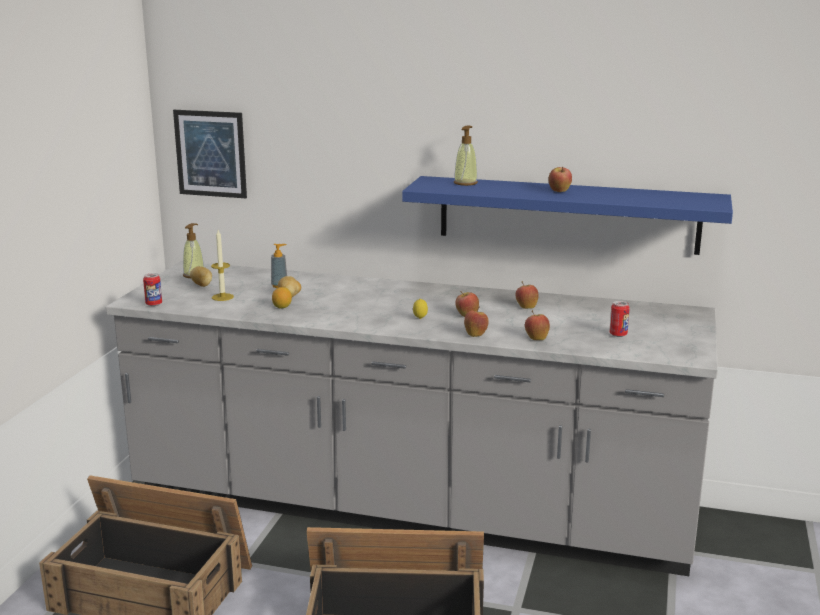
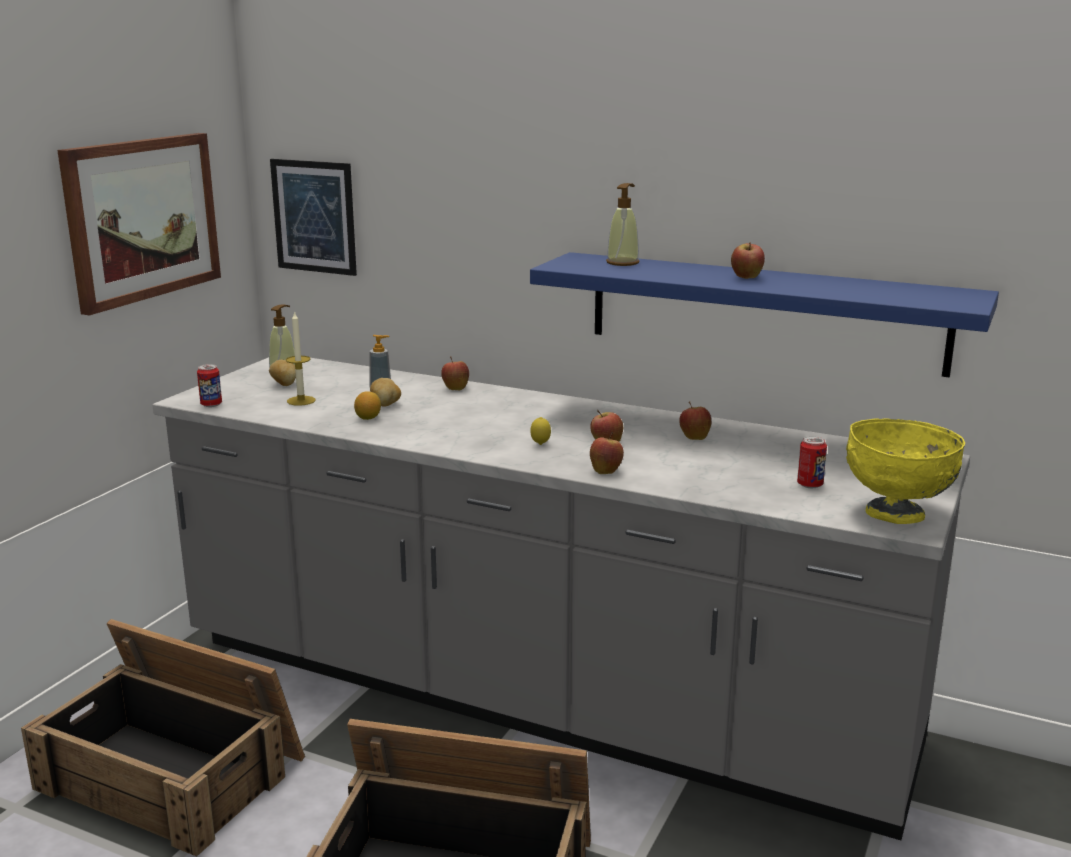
camera: 10 degrees right, 0 degrees up
(90, 162) = (142, 219): none -> picture
(536, 338) = (689, 482): apple -> apple (455, 388)
(682, 350) = (896, 515): none -> yellow bowl

